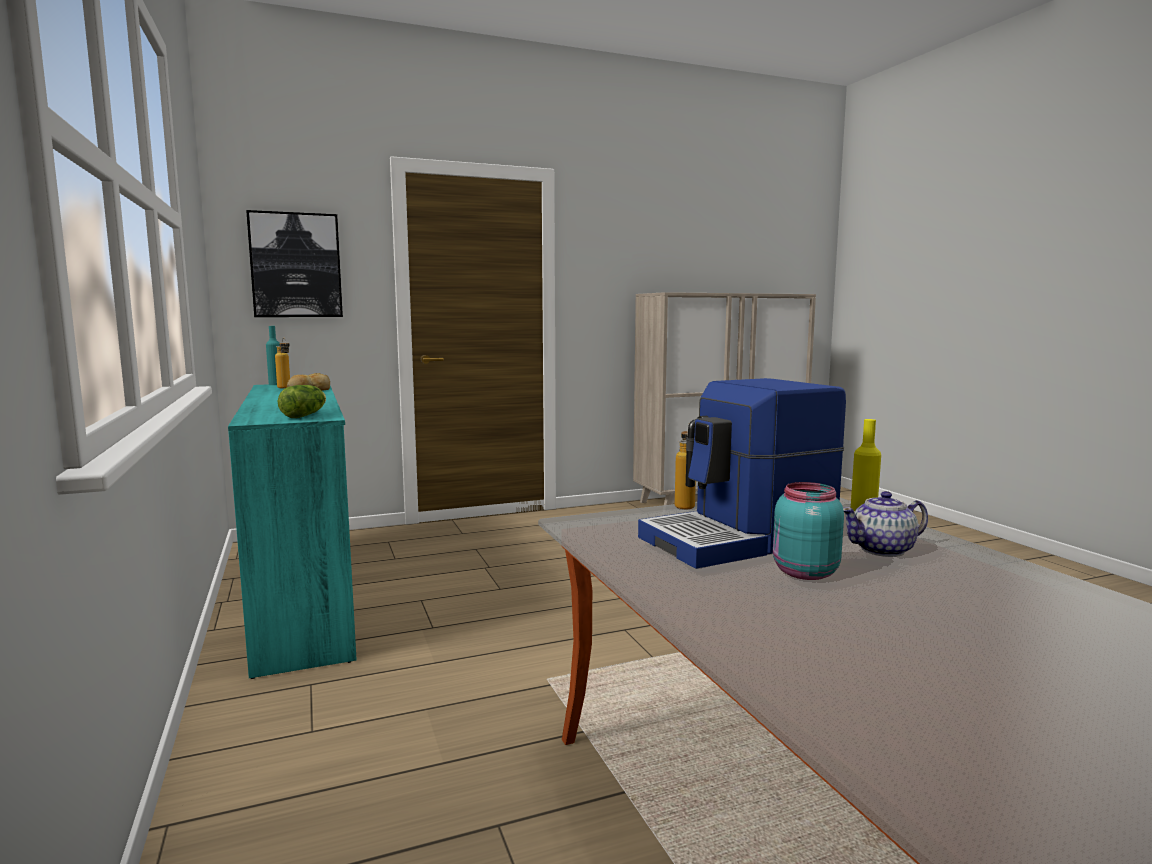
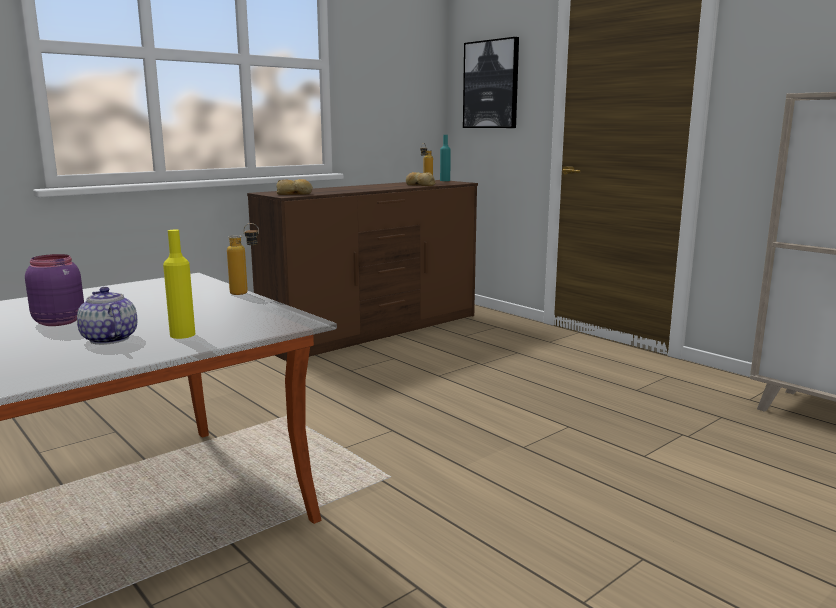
camera: 70 degrees right, 5 degrees up
(305, 595) = (375, 331): turquoise dresser -> brown dresser
(306, 415) = (294, 194): lettuce -> bread
(740, 540) = (142, 307): coffee machine -> none
(803, 572) = (59, 321): turquoise jar -> purple jar

